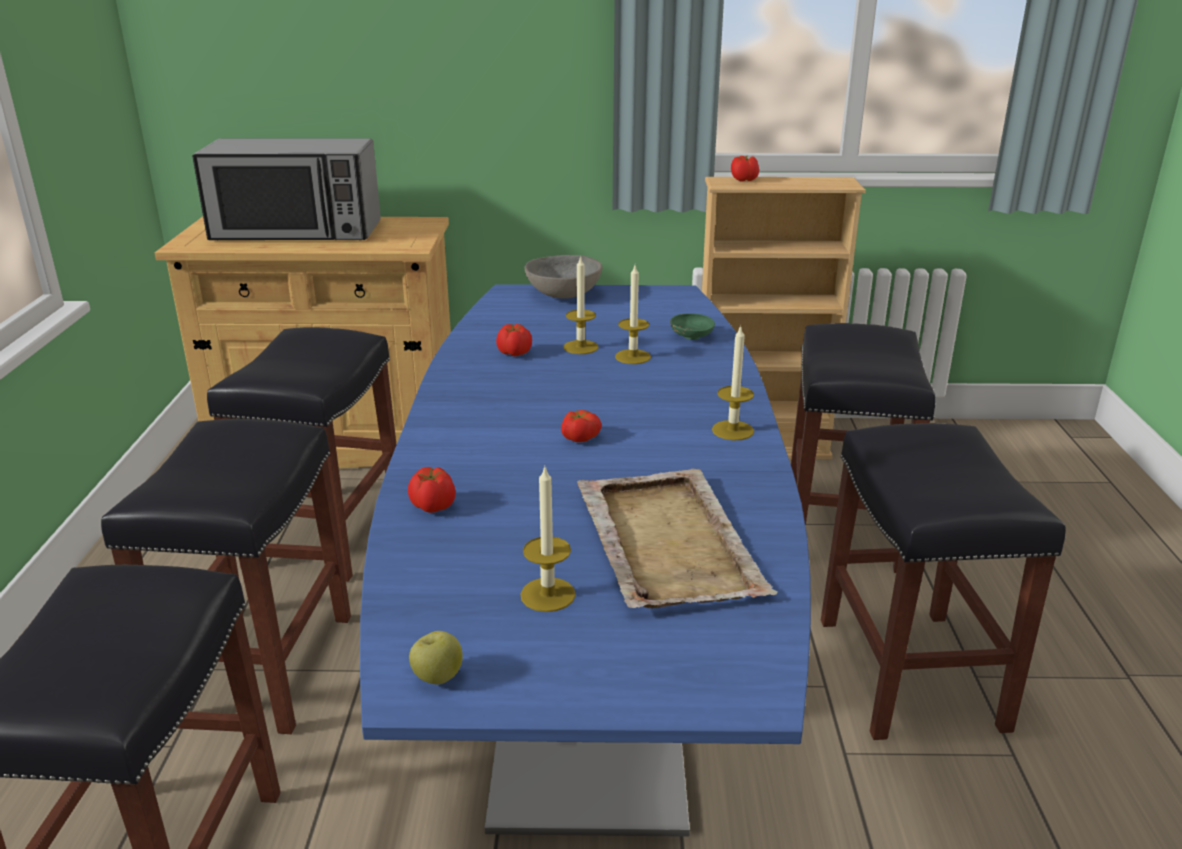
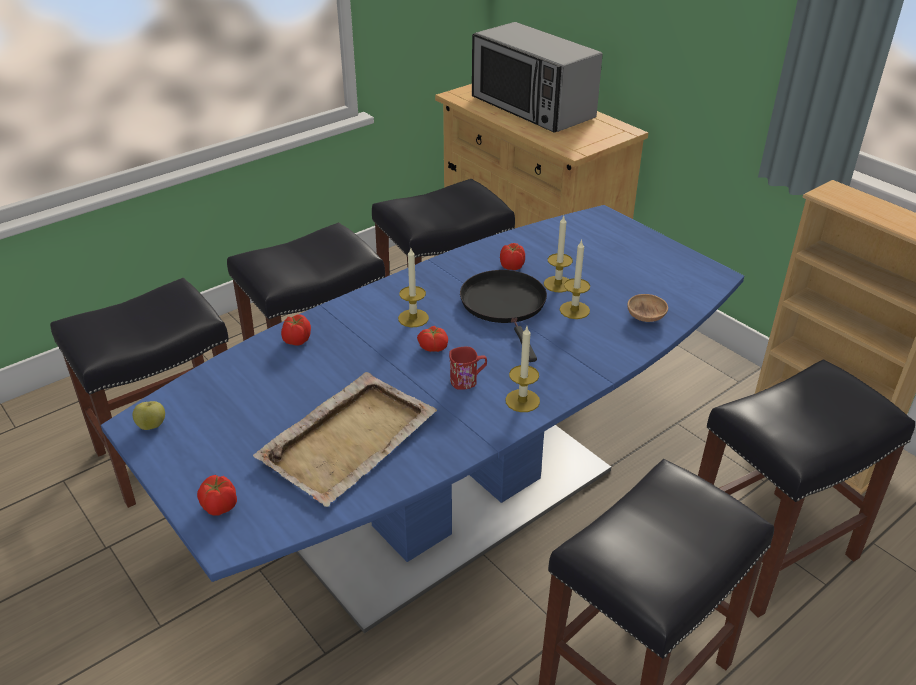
camera: 50 degrees right, 10 degrees up
(548, 594) = (252, 423): candle -> candle (413, 318)
(563, 294) = (630, 235): grey bowl -> none
(572, 380) = (505, 306): none -> black frying pan
(663, 442) = (468, 380): none -> red mug
(691, 336) = (646, 317): green bowl -> brown bowl
(744, 180) = (855, 197): tomato -> tomato (219, 507)

